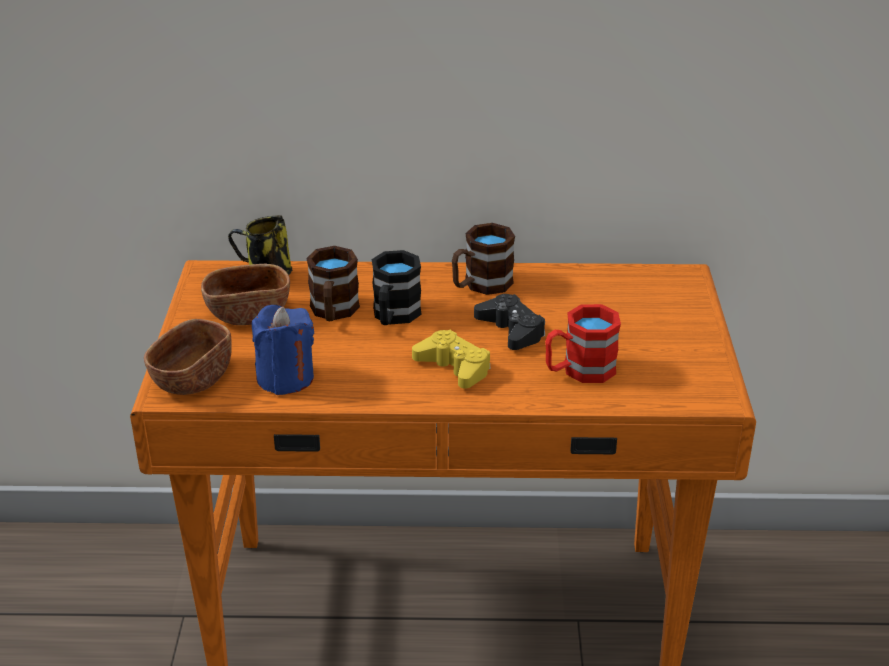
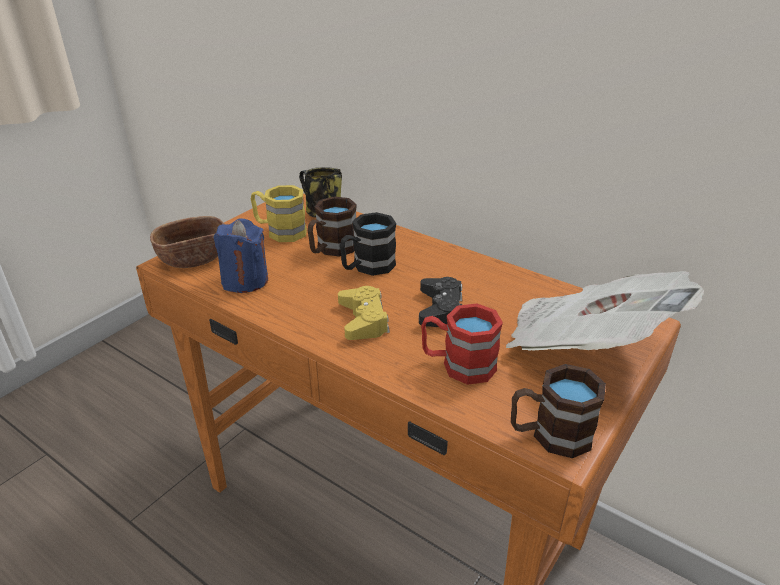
camera: 35 degrees right, 0 degrees up
(248, 313) = (280, 231): brown bowl -> yellow mug
(480, 285) = (457, 268): brown mug -> brown mug (550, 435)
(659, 314) = (585, 346): none -> newspaper

